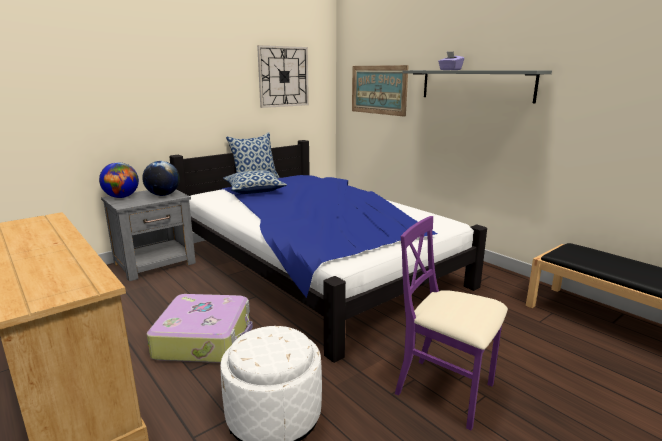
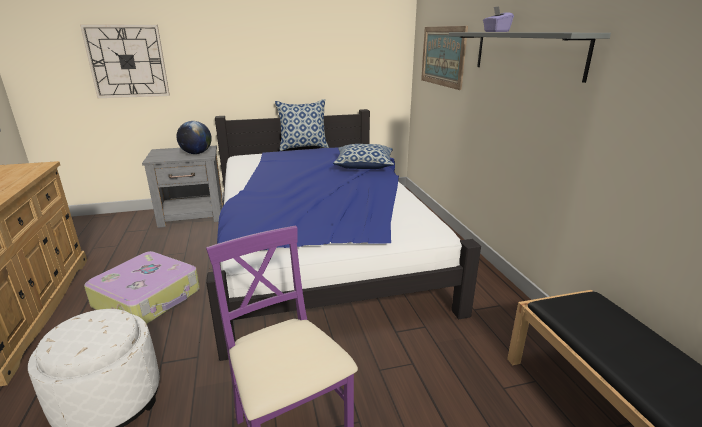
camera: 25 degrees right, 5 degrees up
(121, 197) = (164, 151): globe -> none
(254, 191) = (284, 159): pillow -> pillow (364, 166)
(283, 76) = (345, 39): wall clock -> wall clock (127, 61)

